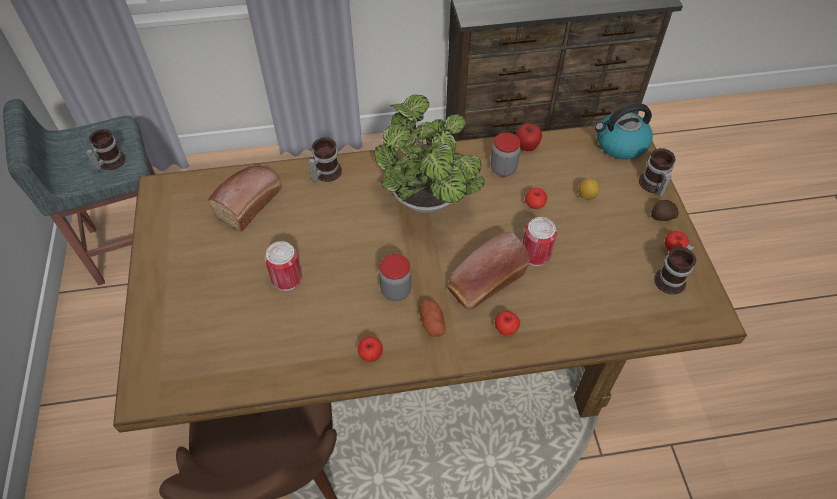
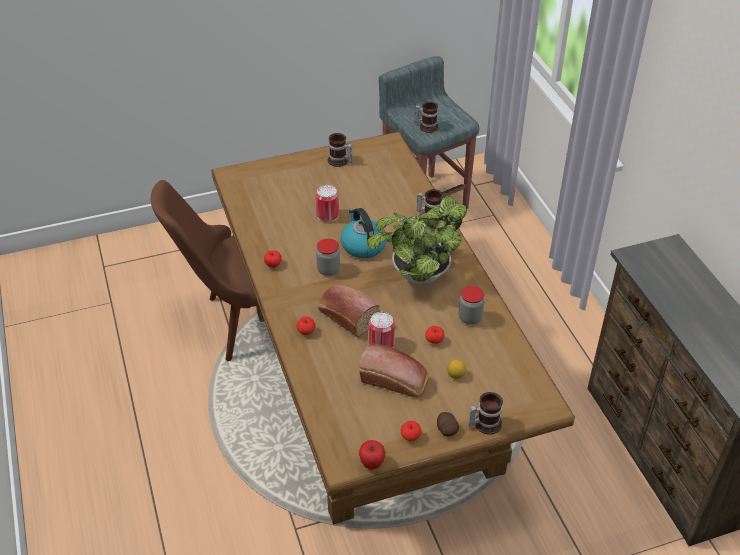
camera: 80 degrees right, 10 degrees down
(251, 202) = (390, 186): bread -> bread (396, 381)
(432, 323) = (304, 292): potato -> none
(526, 147) = (501, 331): apple -> apple (372, 464)
(620, 144) = (530, 398): kettle -> kettle (362, 245)
(672, 279) = (375, 436): mug -> mug (339, 161)

